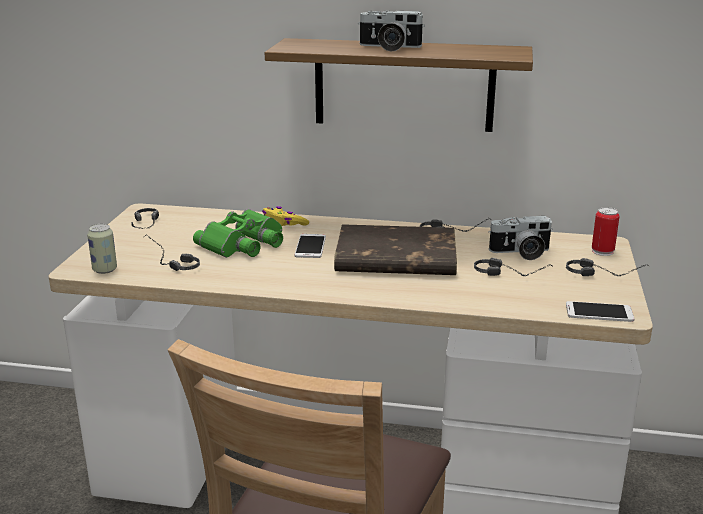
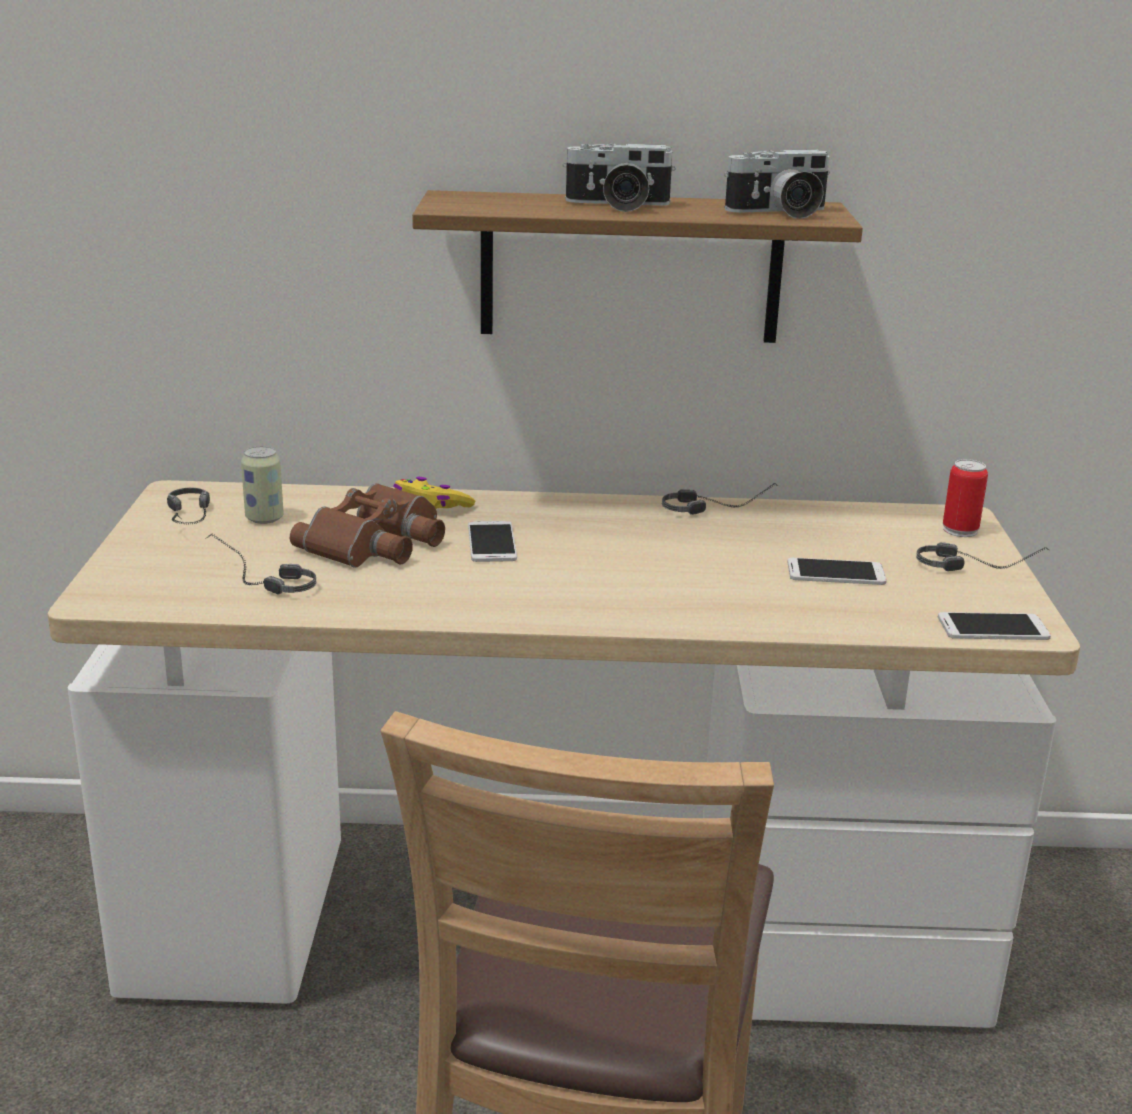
camera: 10 degrees left, 0 degrees up
(105, 270) = (148, 599): can -> can (264, 518)
(244, 243) = (377, 542): green binoculars -> brown binoculars
(394, 258) = (639, 556): brown book -> none
(512, 274) = (836, 573): headphones -> phone
(521, 253) = (836, 538): camera -> camera (780, 213)

